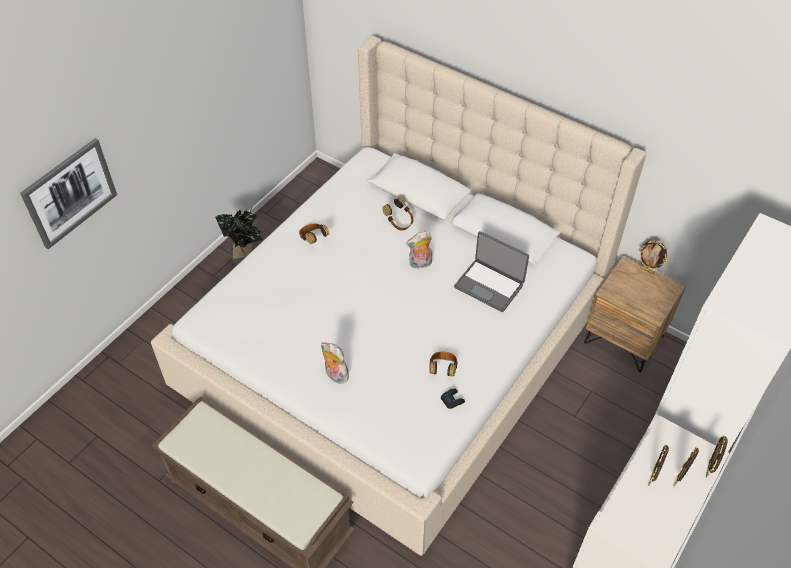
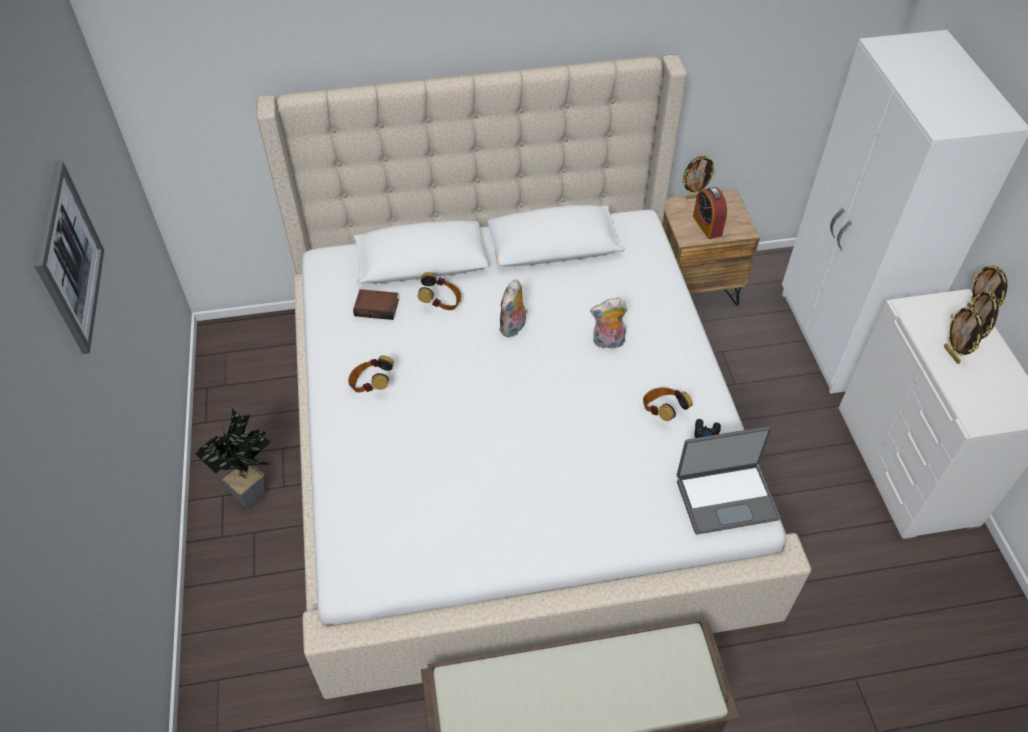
camera: 45 degrees left, 0 degrees up
(70, 193) = (64, 535): picture -> picture (69, 257)
(335, 375) = (572, 504): plush toy -> plush toy (607, 343)
(364, 201) = (377, 307): none -> book
(489, 285) = (602, 300): laptop -> laptop (726, 497)
(632, 294) = (707, 225): none -> alarm clock

